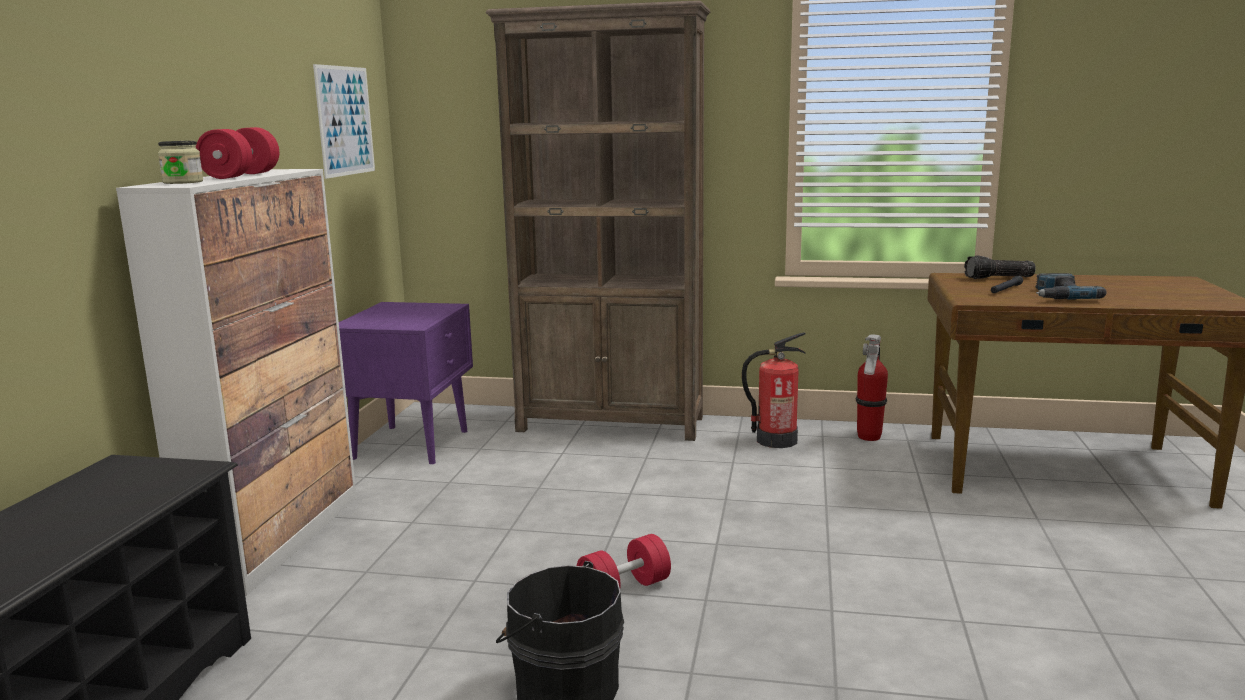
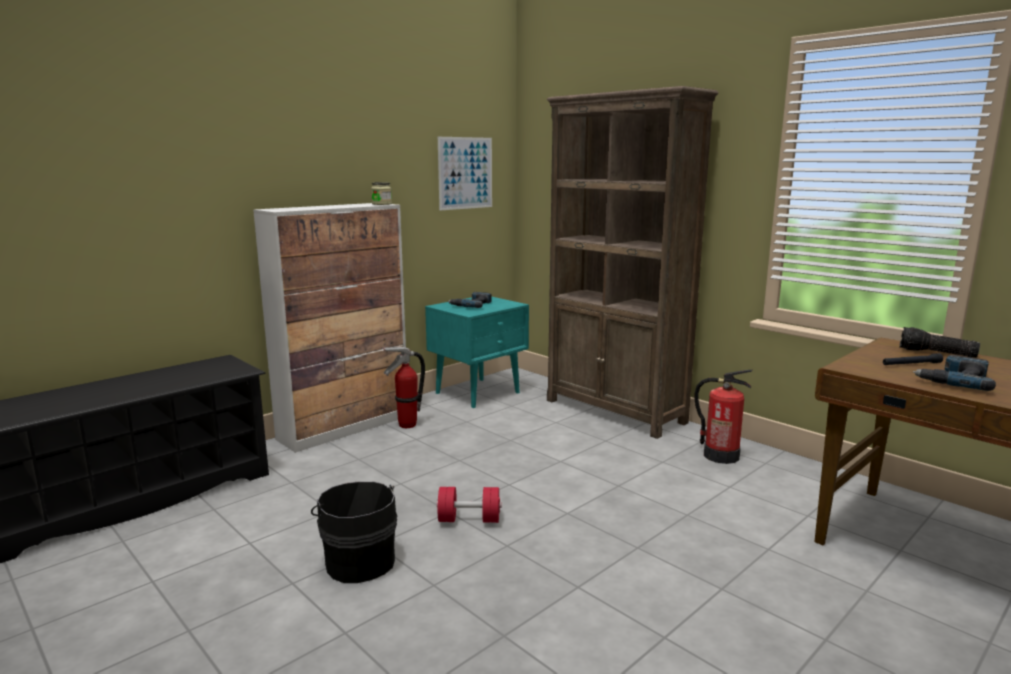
camera: 35 degrees right, 0 degrees up
(183, 182) = (290, 208): jar -> jar (382, 204)
(242, 175) = (336, 206): red dumbbell -> none
(393, 315) = (471, 304): none -> power drill
(413, 444) = (479, 392): purple nightstand -> turquoise nightstand
(869, 437) = (806, 475): fire extinguisher -> fire extinguisher (406, 425)

